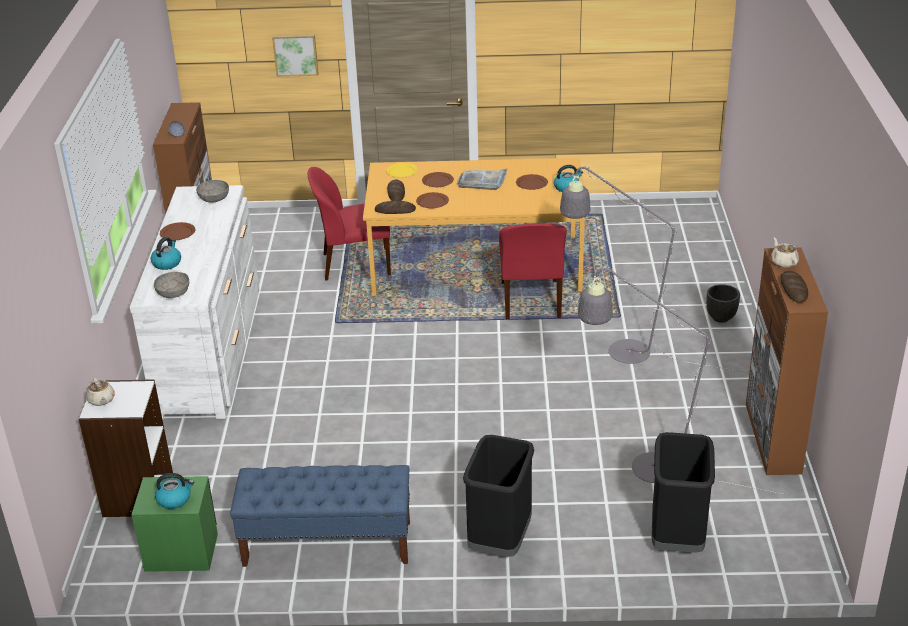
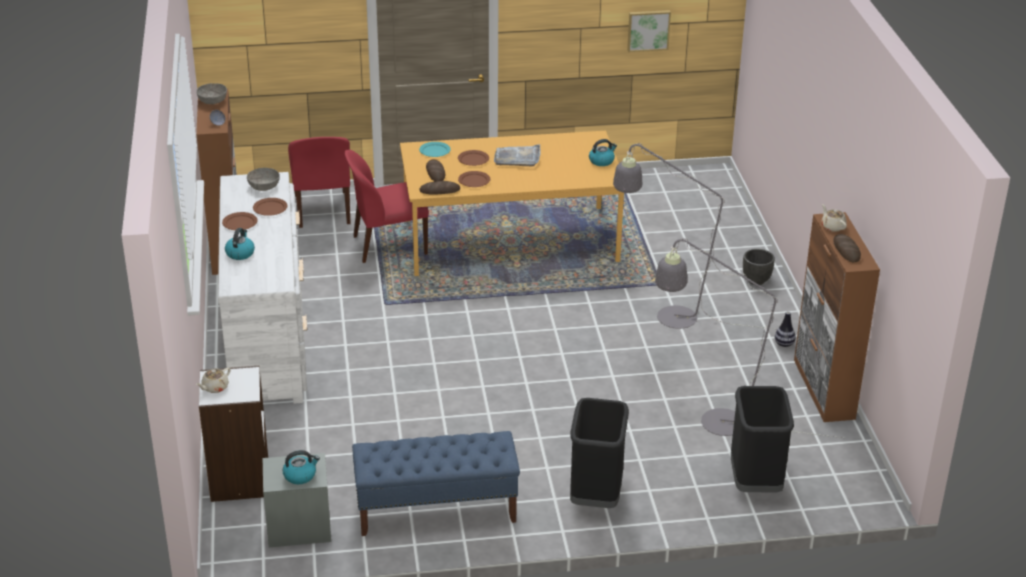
camera: 10 degrees left, 0 degrees up
(101, 400) = (214, 387): beige teapot -> beige teapot turned 75 degrees clockwise
(173, 293) = (257, 282): grey bowl -> grey bowl (212, 101)
(181, 552) = (299, 527): green nightstand -> grey nightstand
(295, 54) = (317, 35): picture -> picture (648, 30)
(402, 172) = (435, 151): yellow plate -> turquoise plate
(531, 184) = (566, 158): brown plate -> brown plate (270, 208)
(531, 301) = (572, 273): red chair -> red chair (322, 211)
(738, 386) = (784, 344): none -> vase

